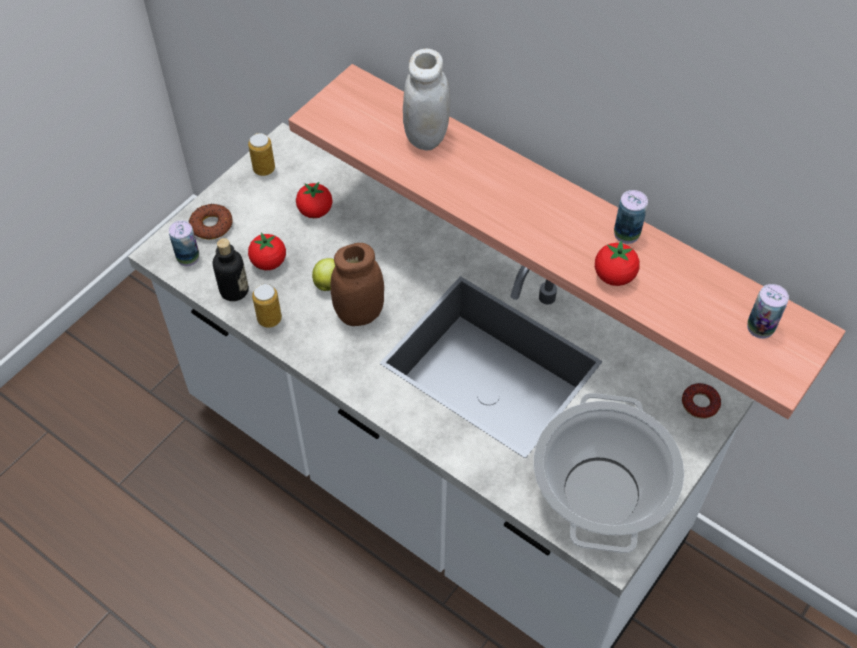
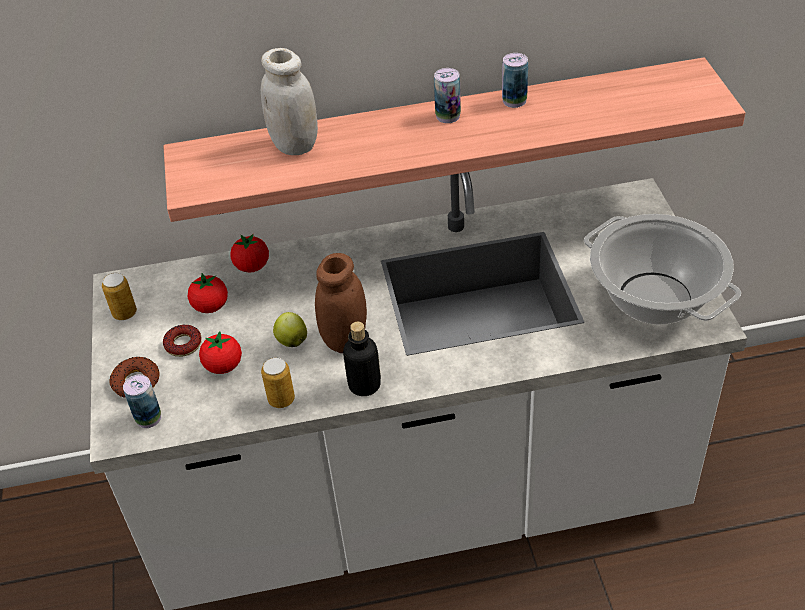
camera: 45 degrees left, 10 degrees down
(234, 290) = (223, 406): bottle -> bottle (364, 385)
(614, 276) = (544, 126): tomato -> tomato (252, 266)
(700, 404) = (631, 206): donut -> donut (183, 344)
(760, 327) = (663, 88): can -> can (448, 116)

